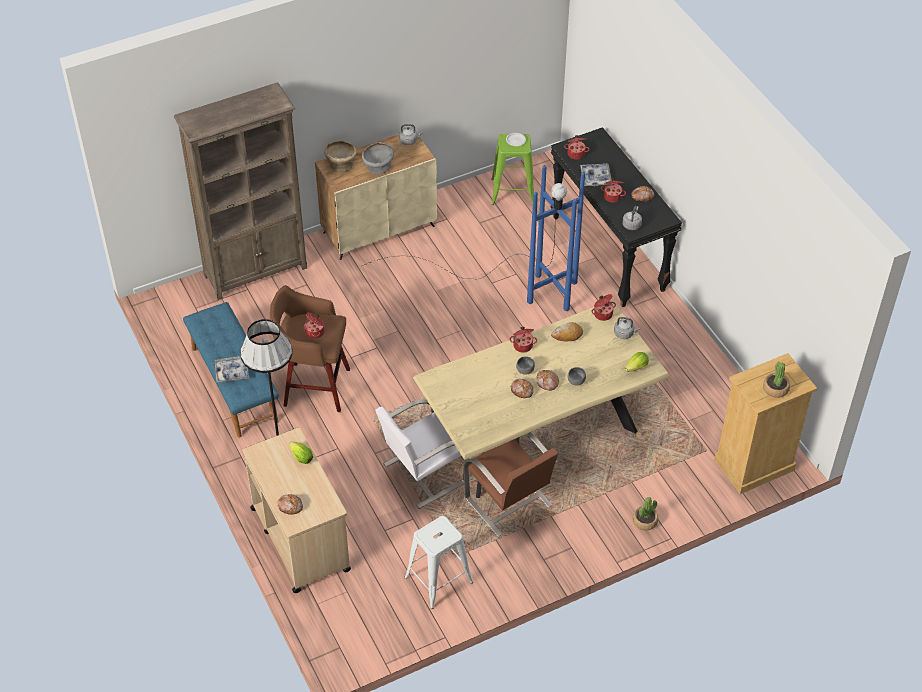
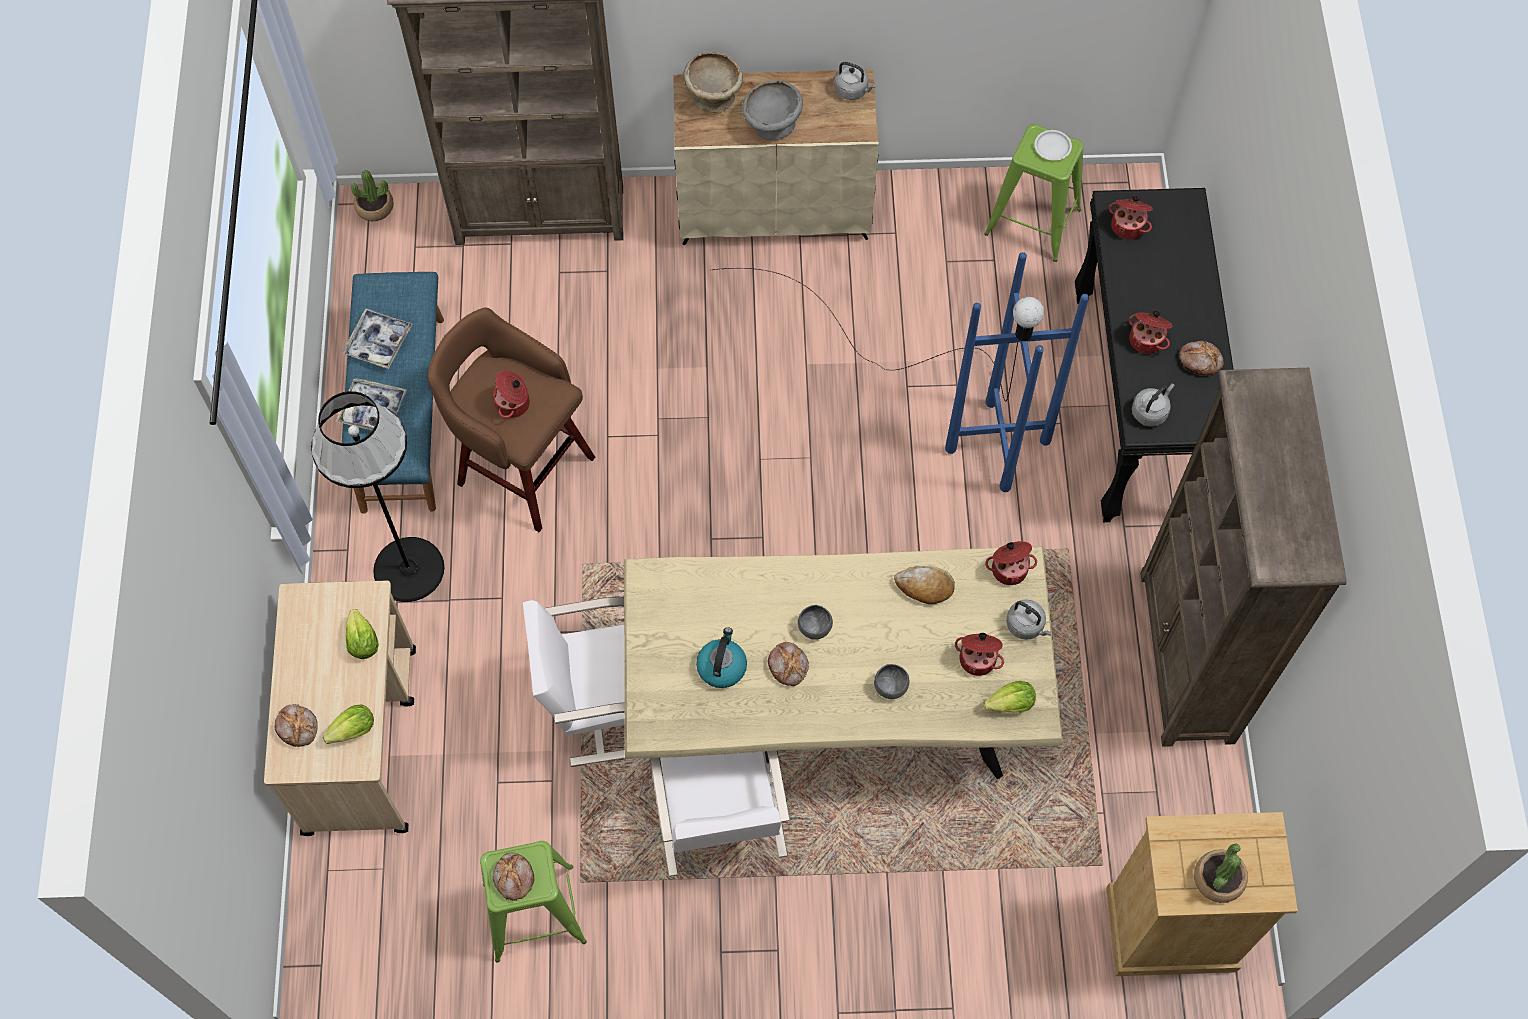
camera: 25 degrees right, 15 degrees up
(319, 498) = (350, 732): none -> lettuce
(439, 579) = (535, 913): white stool -> green stool
(489, 402) = (721, 666): none -> kettle
(509, 503) = (719, 821): brown chair -> white chair
(523, 345) = (837, 575): cooking pot -> cooking pot (978, 658)
(547, 382) = (839, 668): bread -> bread (513, 878)
(595, 177) = (1136, 289): tray -> tray (378, 342)
(645, 521) = (925, 955): potted plant -> potted plant (375, 207)
(695, 350) = (1186, 658): none -> brown bookcase

